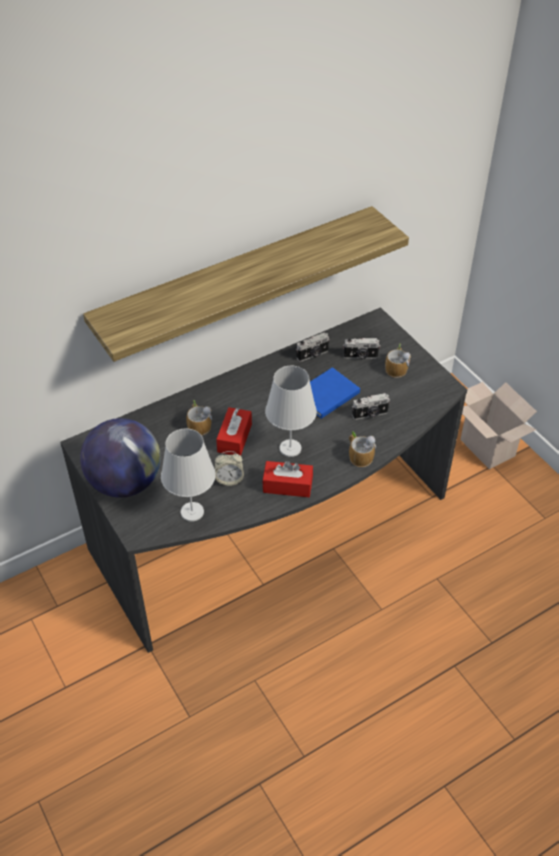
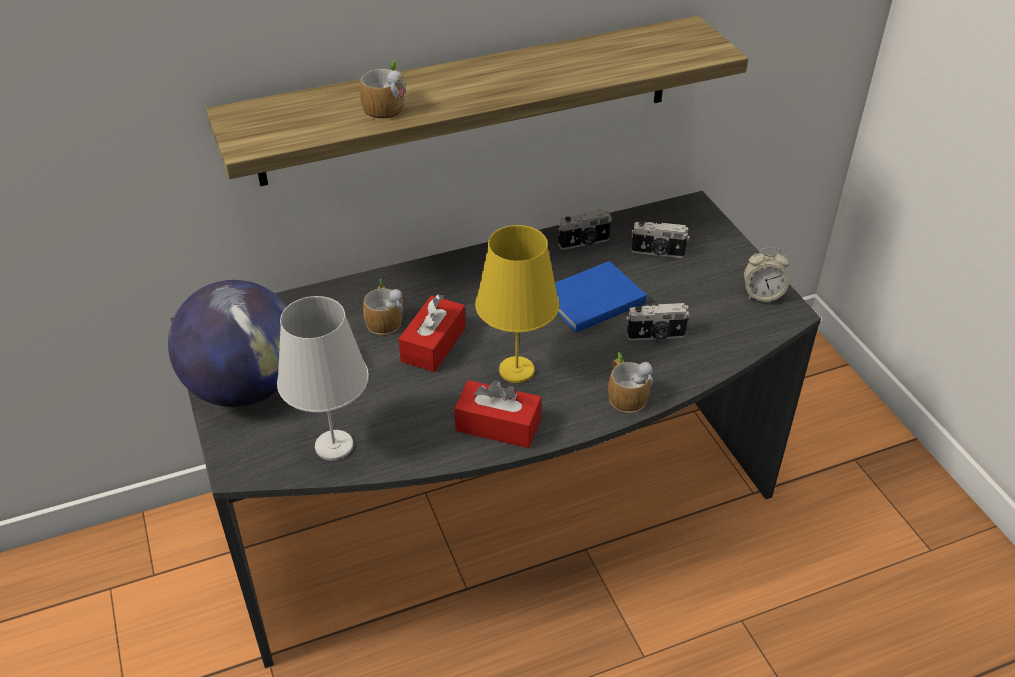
camera: 10 degrees right, 5 degrees down
(229, 479) = (407, 404): alarm clock -> alarm clock (762, 295)
(290, 448) = (517, 370): white table lamp -> yellow table lamp
(397, 367) = (712, 273): mug -> mug (387, 106)
(485, 447) = (846, 431): cardboard box -> none

